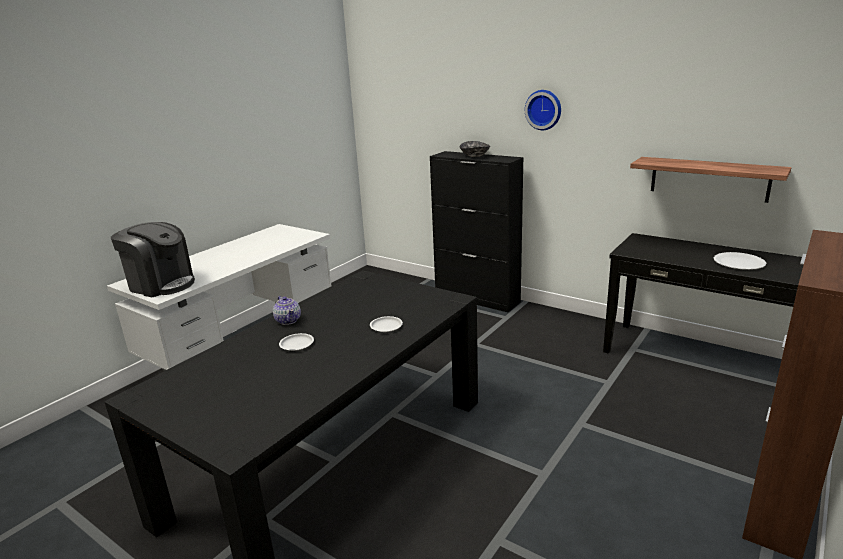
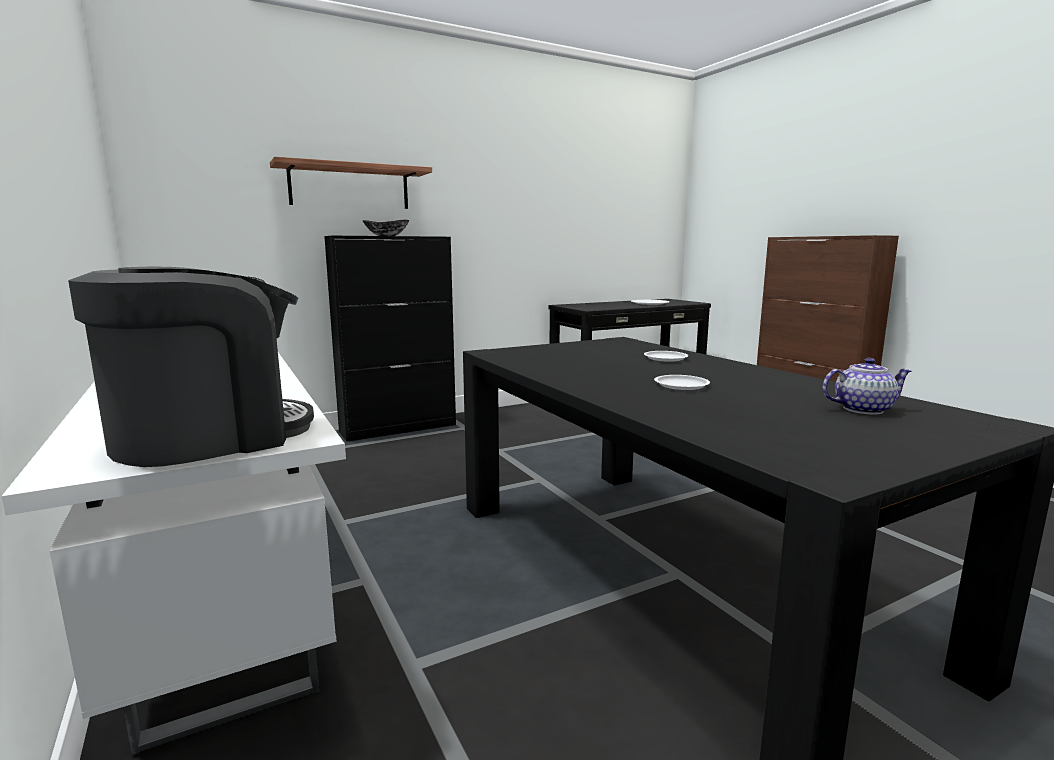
camera: 65 degrees left, 10 degrees down
(288, 320) = (589, 383): teapot -> teapot (862, 409)
(544, 109) = (453, 182): wall clock -> none
(709, 179) = (597, 246): shelf -> shelf (350, 187)

